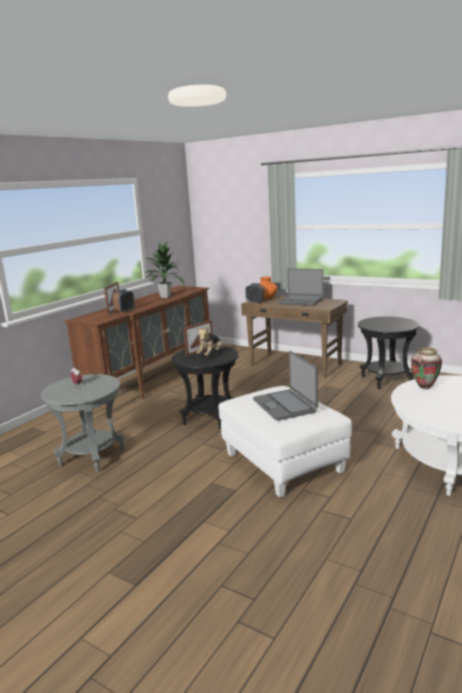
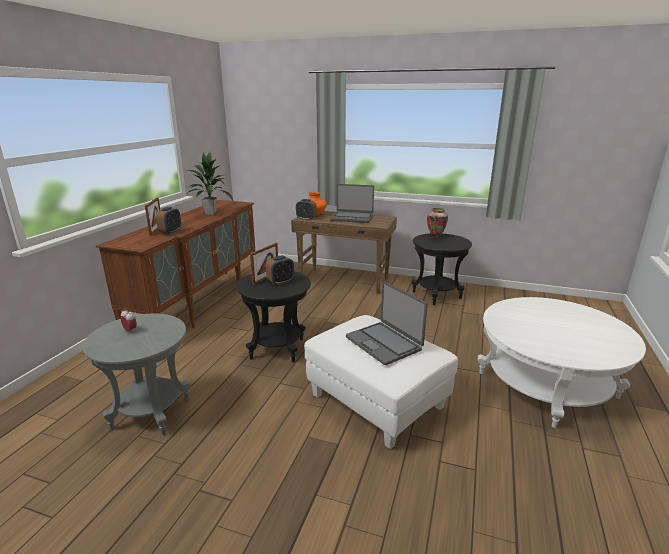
camera: 15 degrees left, 5 degrees up
(211, 355) = (281, 282): plush toy -> alarm clock
(425, 387) = (511, 313): vase -> vase (435, 236)

